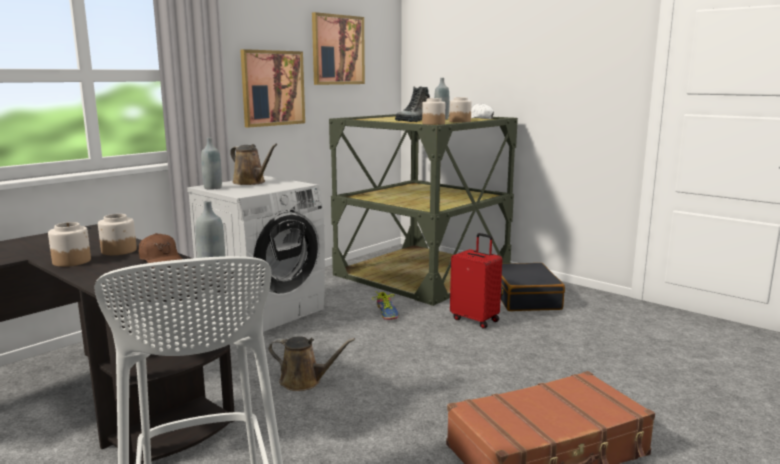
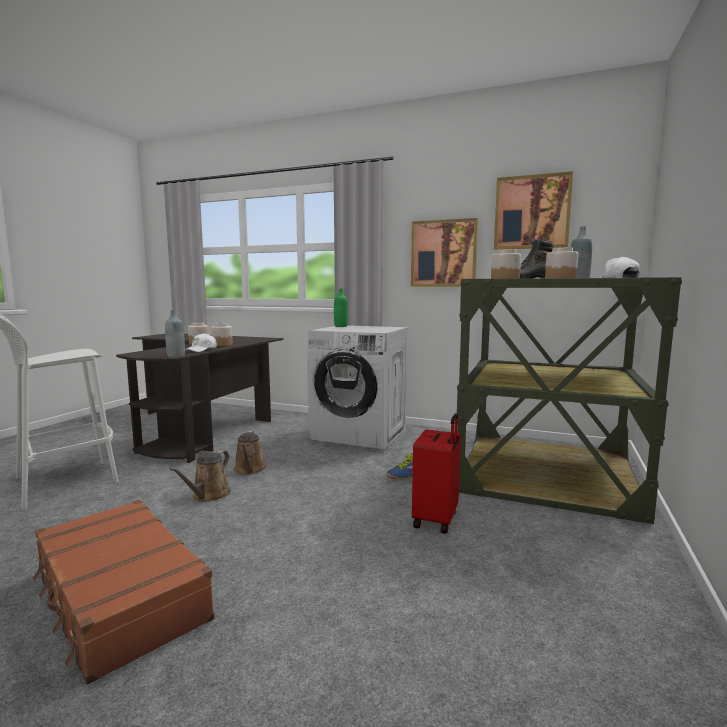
camera: 70 degrees right, 5 degrees down
(161, 260) = (201, 350): brown cap -> white cap
(212, 188) = (341, 326): grey bottle -> green bottle
(251, 182) = (371, 327): brown watering can -> brown watering can (209, 495)
(524, 298) = (556, 546): black suitcase -> none

